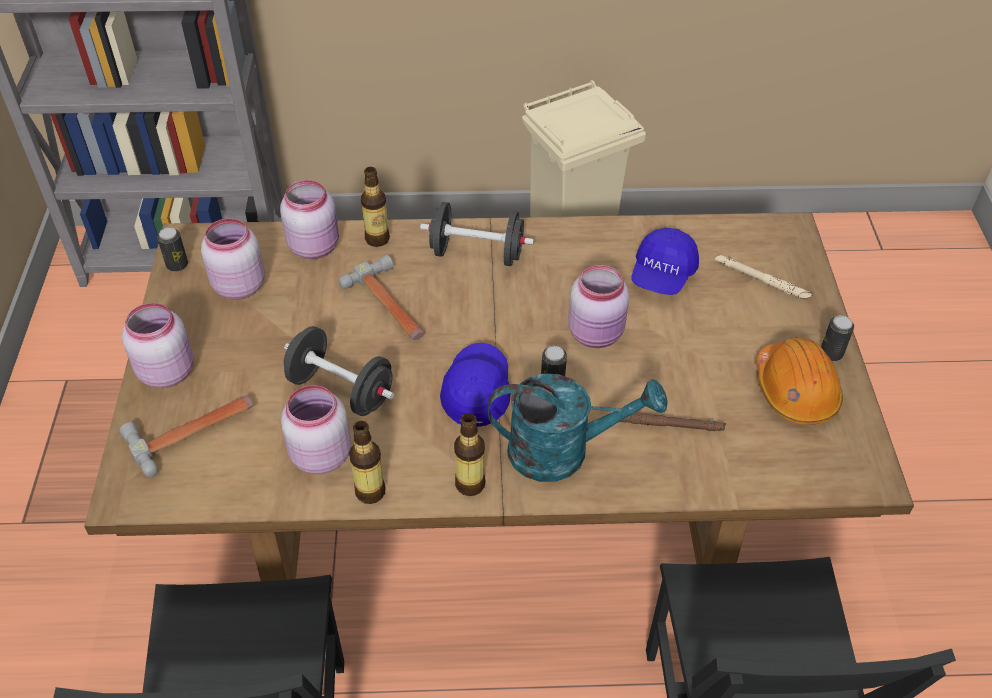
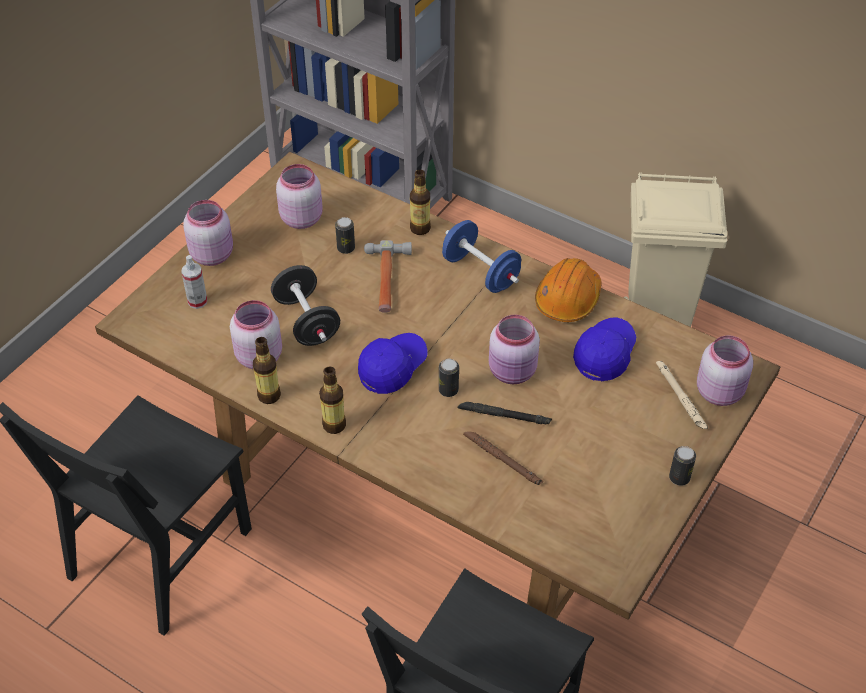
camera: 35 degrees right, 0 degrees up
(177, 265) = (274, 185): can -> can (346, 248)
(193, 432) = (197, 301): hammer -> spray bottle
(315, 246) = (374, 213): pink jar -> pink jar (720, 392)
(477, 253) = (480, 272): black dumbbell -> blue dumbbell
(563, 451) = (414, 438): turquoise watering can -> none
(628, 381) = (504, 416): none -> black flashlight
(662, 275) = (604, 355): blue cap -> blue cap turned 150 degrees clockwise
(795, 391) = (622, 488): orange hard hat -> orange hard hat (568, 299)

